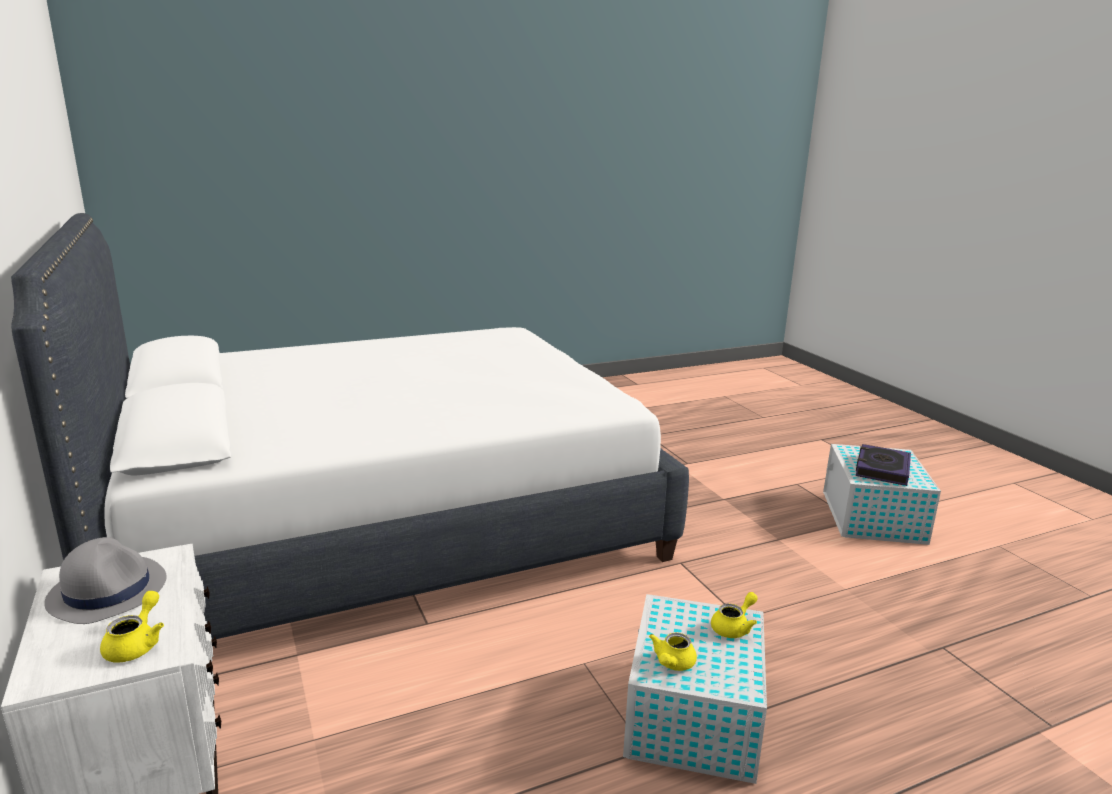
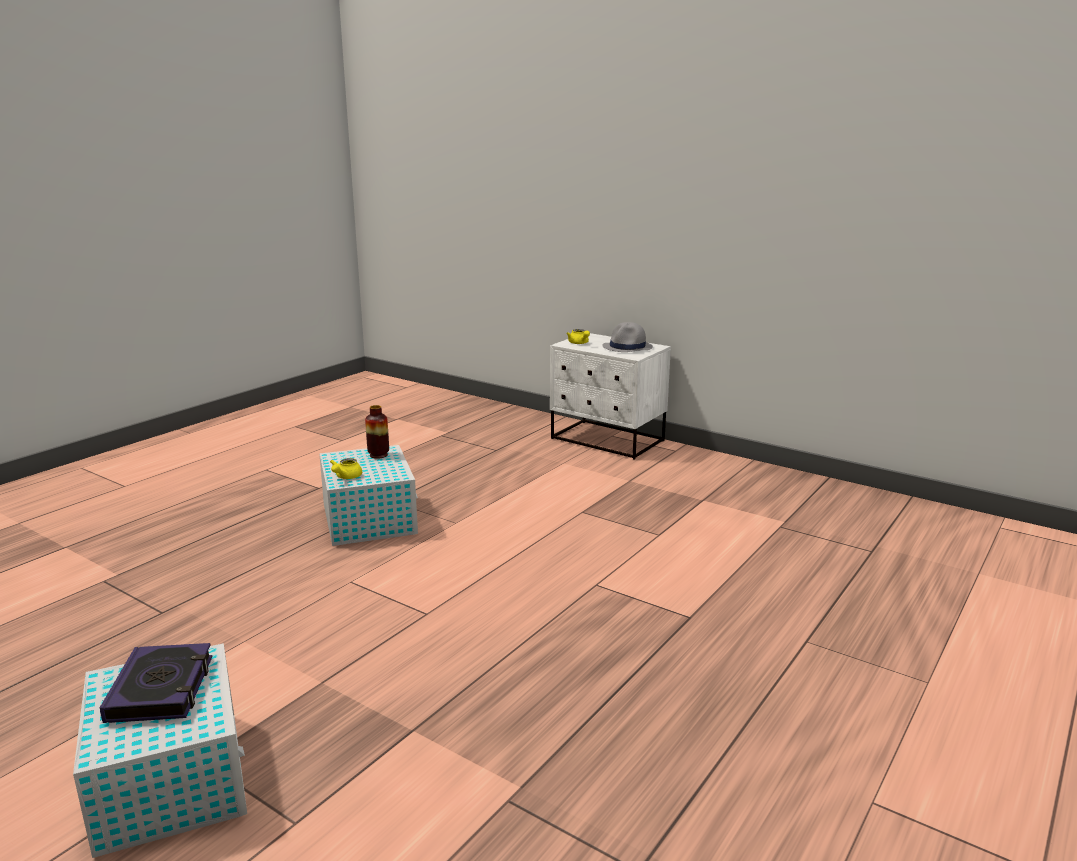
camera: 150 degrees right, 0 degrees up
(382, 524) = (735, 558): white bed -> none
(672, 663) = (378, 455): yellow teapot -> vase

